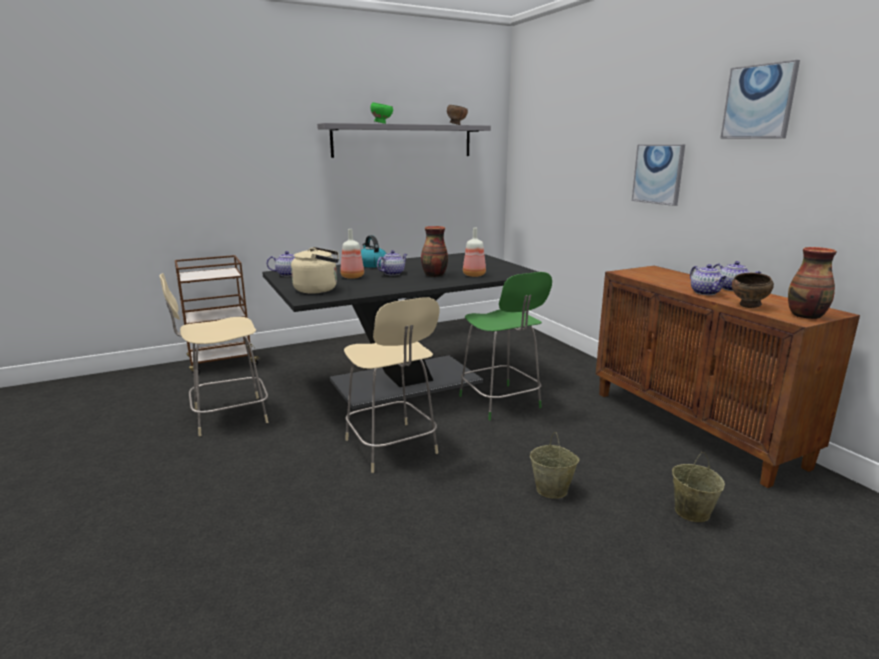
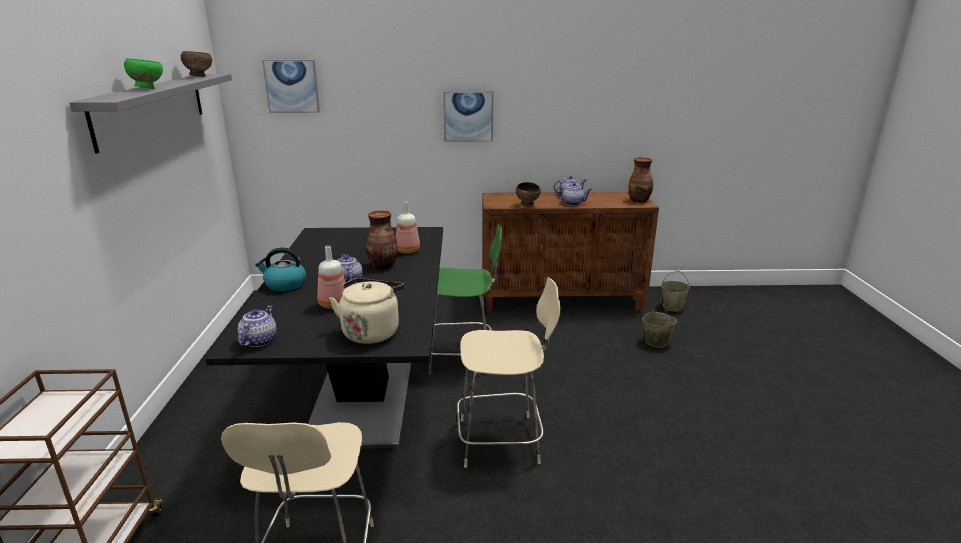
camera: 65 degrees left, 5 degrees up
(552, 490) = (611, 381): beige bucket -> beige bucket (672, 307)
(749, 306) = (612, 204): brown bowl -> brown bowl (528, 205)
(759, 102) = (554, 59): picture -> picture (292, 86)

